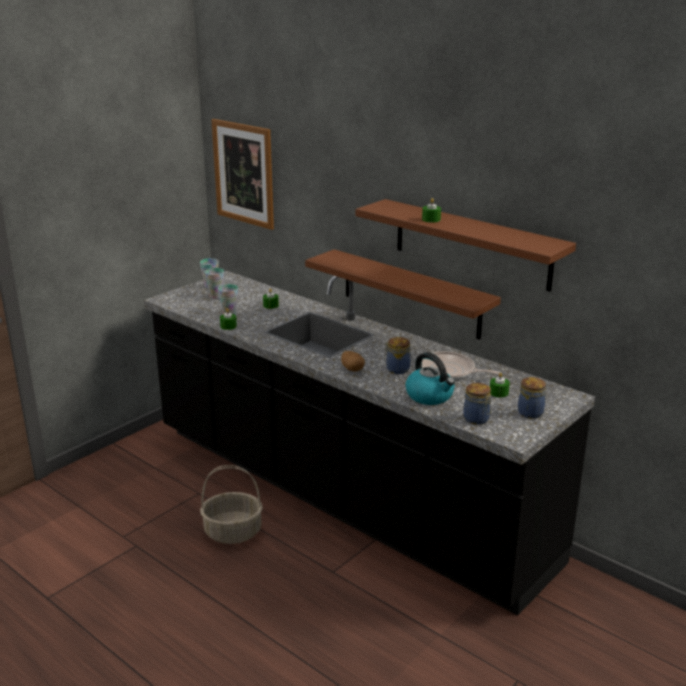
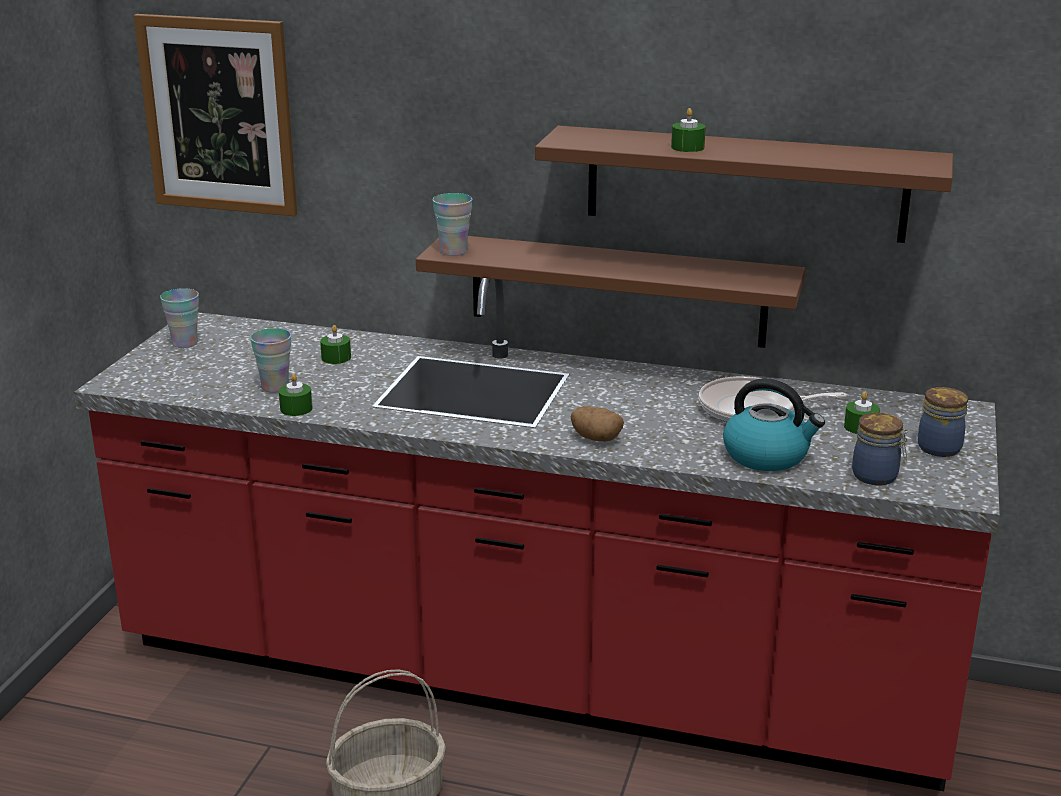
camera: 25 degrees left, 0 degrees up
(216, 296) = (215, 360): cup -> cup (453, 251)
(343, 495) = (530, 676): black counter -> red counter
(396, 369) = (668, 424): jar -> none

